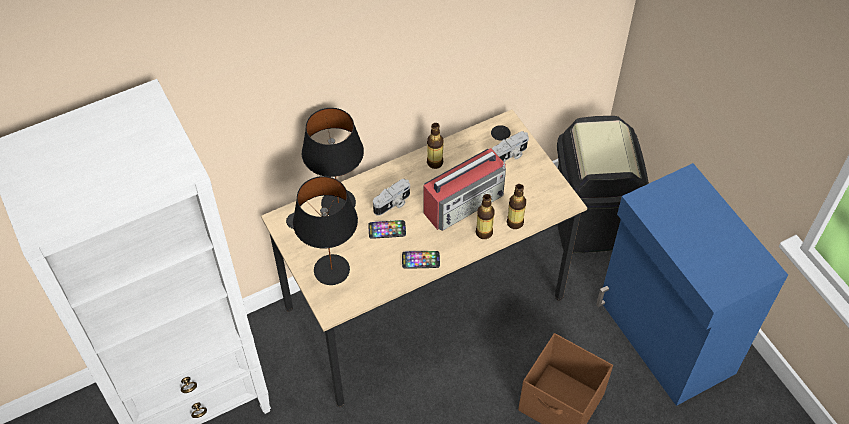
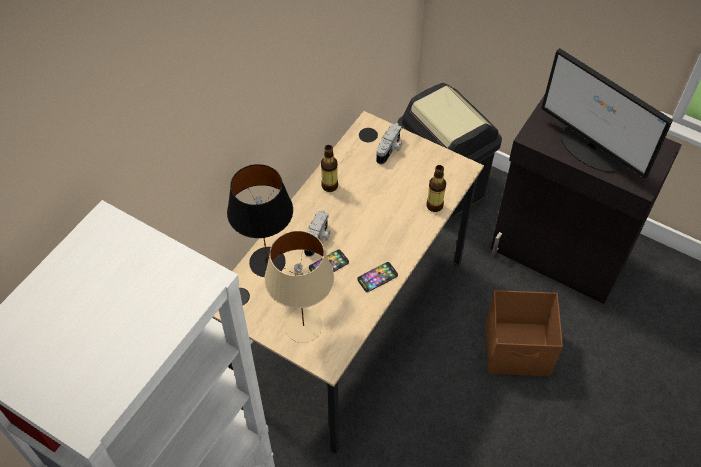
camera: 30 degrees left, 0 degrees up
(331, 269) = (303, 325): black table lamp -> beige table lamp
(465, 203) = (380, 208): radio -> none
(484, 232) = (414, 226): bottle -> none
(664, 337) = (559, 254): blue cabinet -> black cabinet
(691, 239) = (592, 150): none -> monitor

